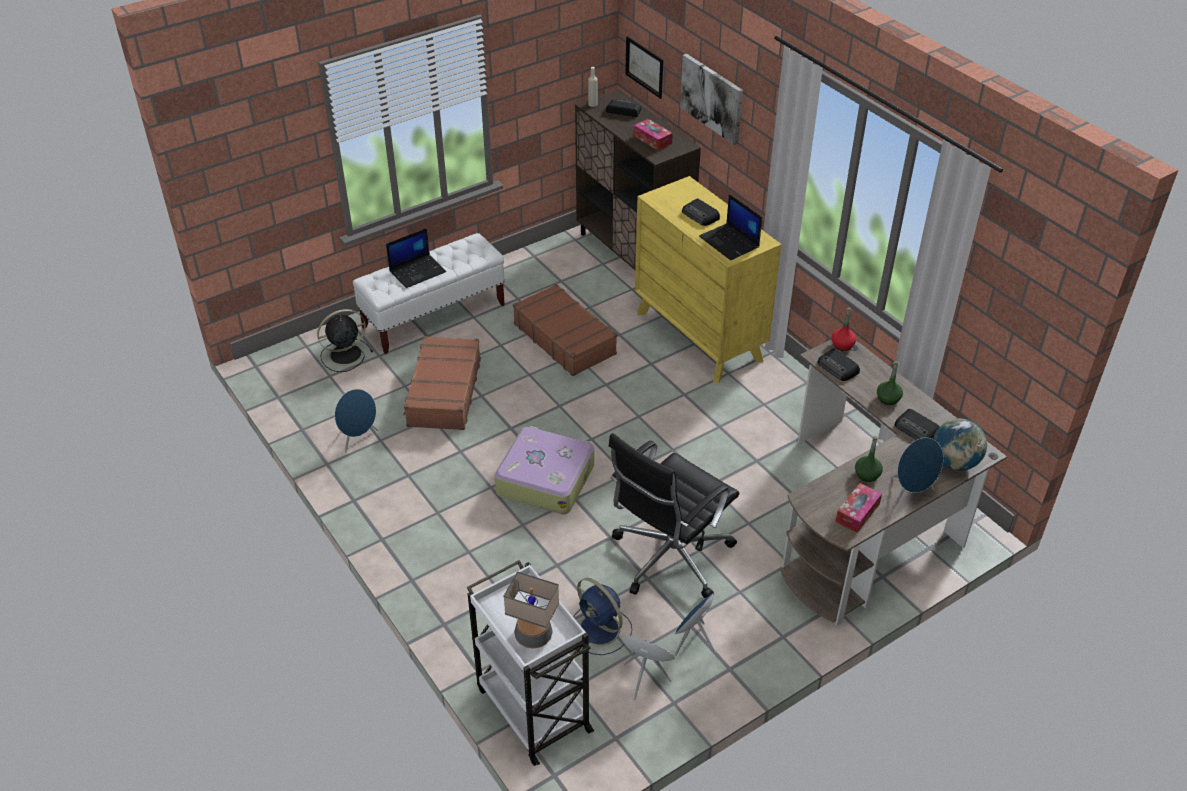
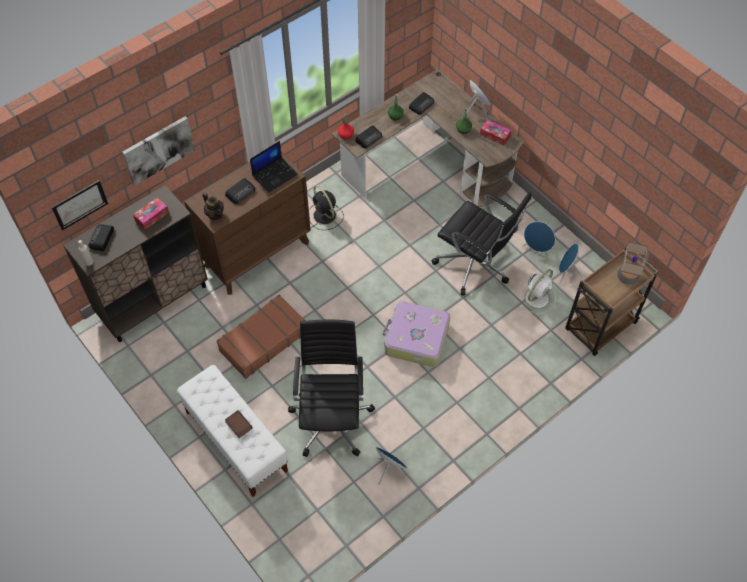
camera: 95 degrees left, 15 degrees up
(344, 355) = (290, 504): black fan -> black fan (325, 216)
(418, 271) = (238, 425): laptop -> book
(443, 392) = (331, 418): brown suitcase -> black office chair
(532, 707) = (599, 327): white cart -> brown cart
(600, 630) = (537, 297): blue fan -> white fan
(666, 197) = (215, 214): none -> teapot
(699, 336) = (256, 253): yellow dresser -> brown dresser
(954, 463) = (447, 91): globe -> none

